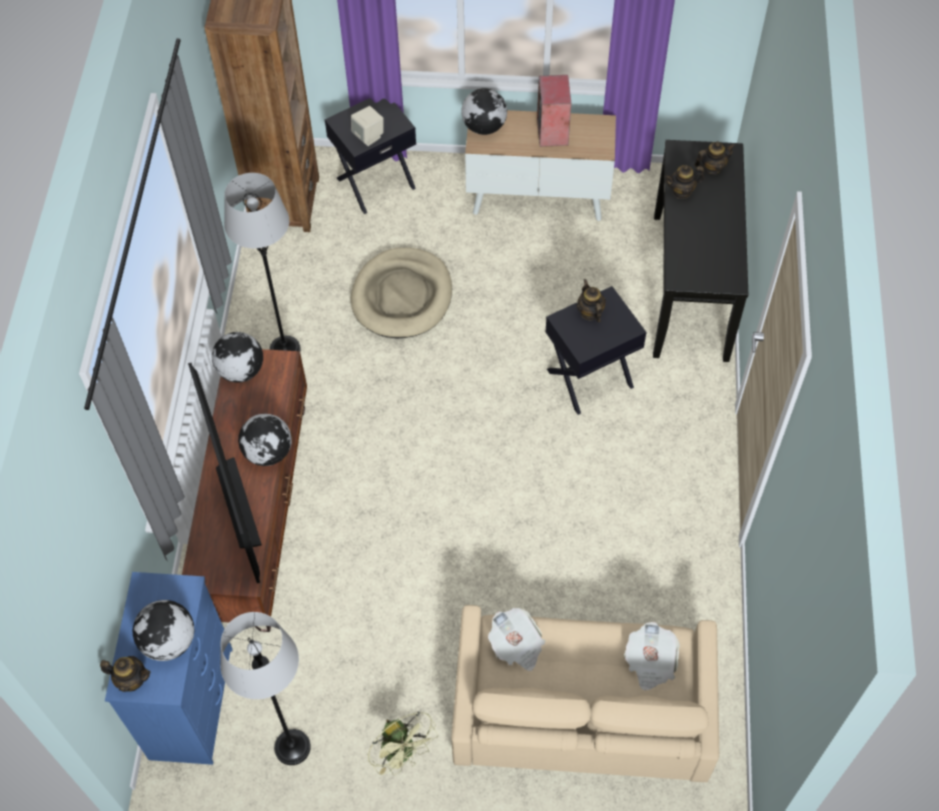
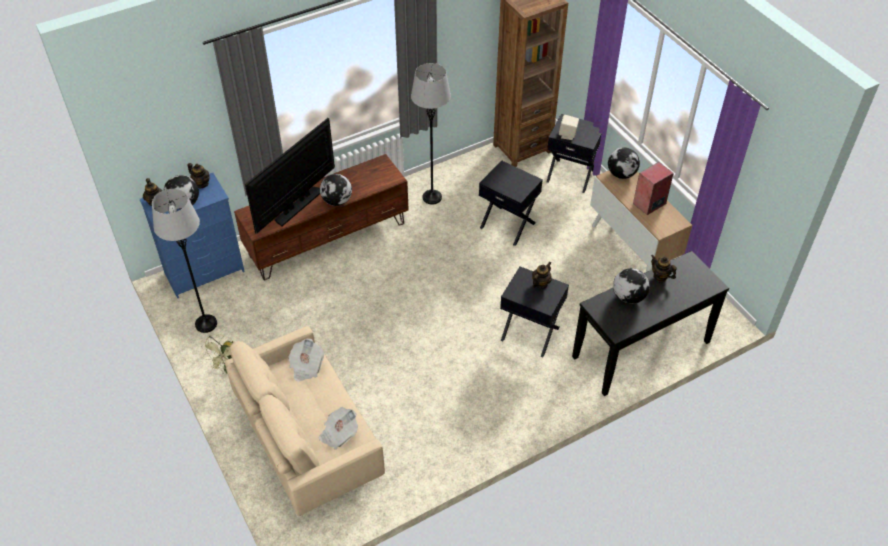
camera: 55 degrees right, 10 degrees down
(240, 370) = (376, 166): globe -> globe (628, 297)
(402, 296) = (508, 225): beige dog bed -> black side table
(712, 168) = (693, 282): teapot -> teapot (201, 184)

